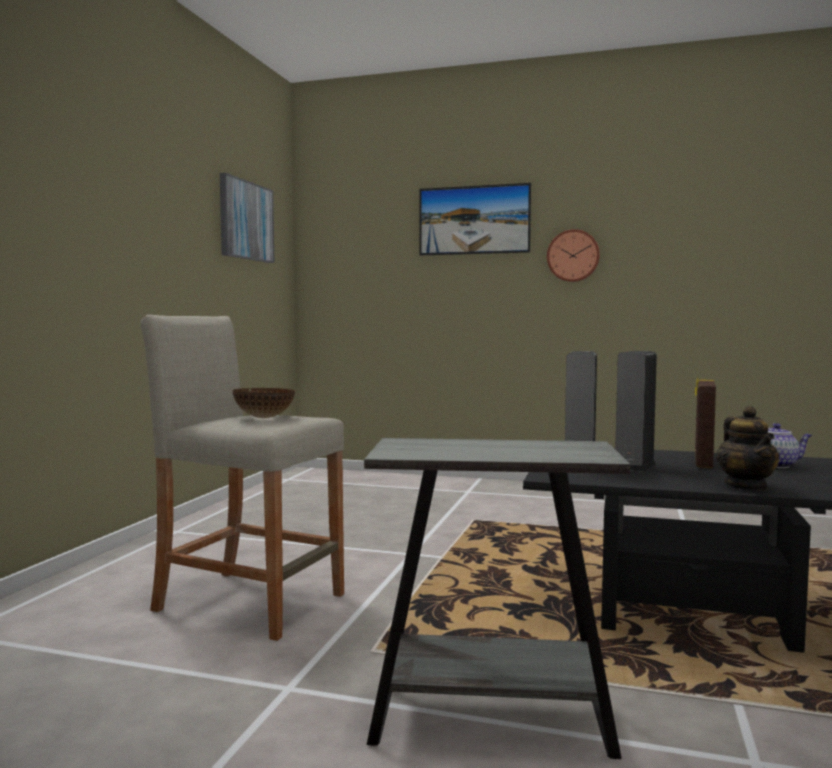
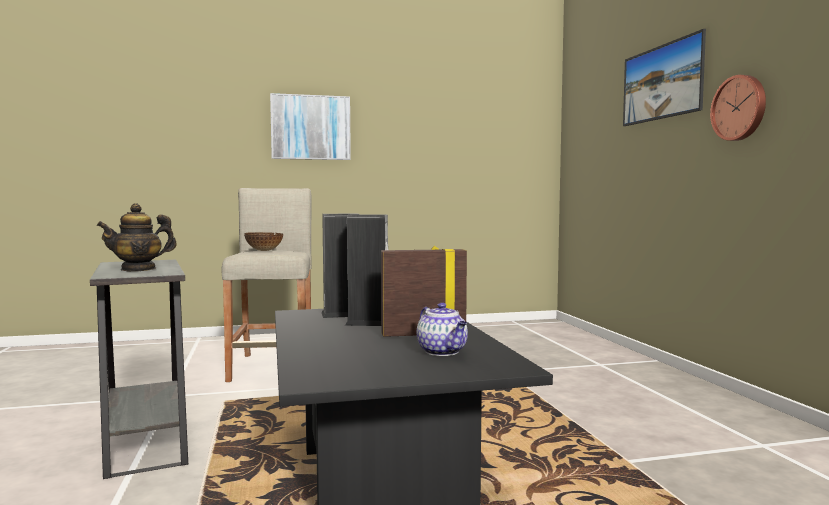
camera: 60 degrees right, 0 degrees up
(246, 221) = (483, 115): picture -> picture (310, 127)
(746, 486) = (310, 347): teapot -> teapot (139, 269)

